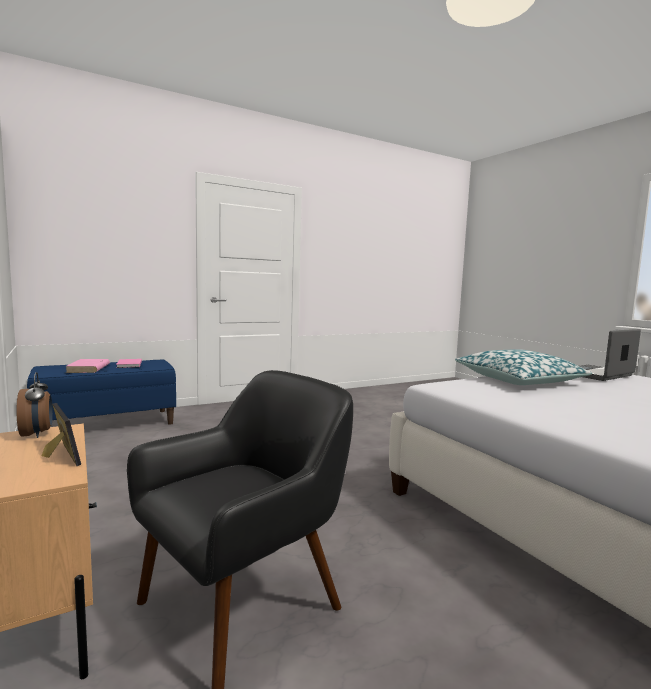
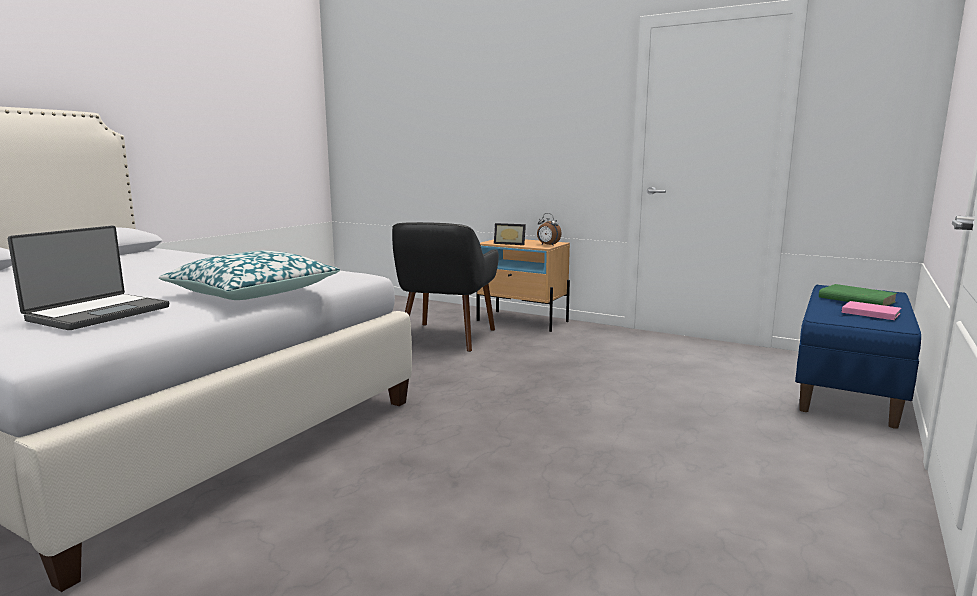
camera: 150 degrees right, 5 degrees up
(88, 368) = (855, 299): pink book -> green book

